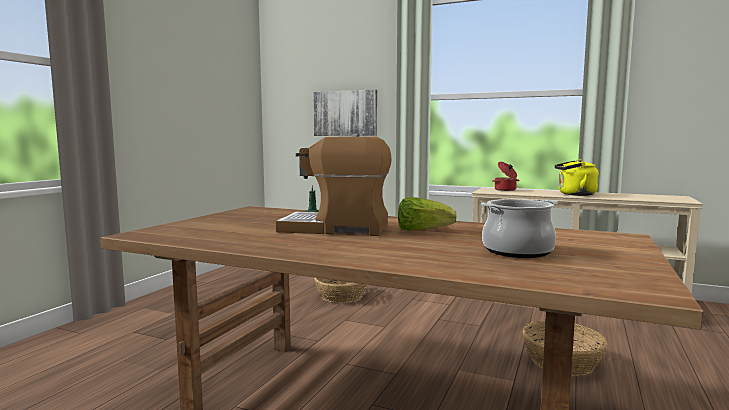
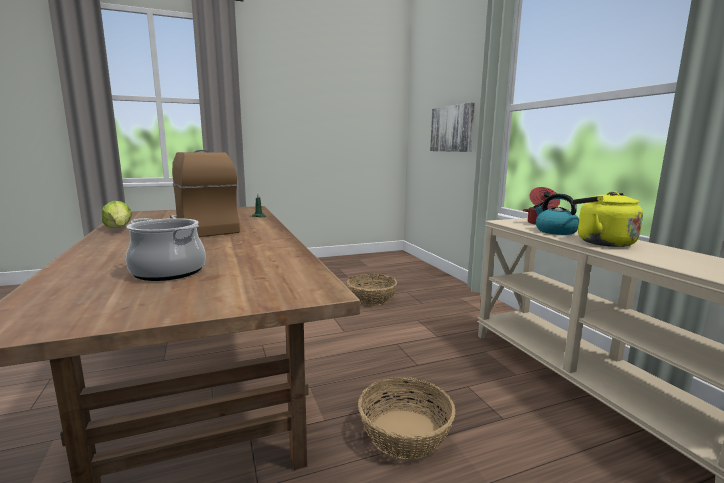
camera: 45 degrees right, 5 degrees up
(422, 231) = (227, 241): lettuce -> lettuce (119, 229)
(533, 192) = (555, 231): none -> kettle

